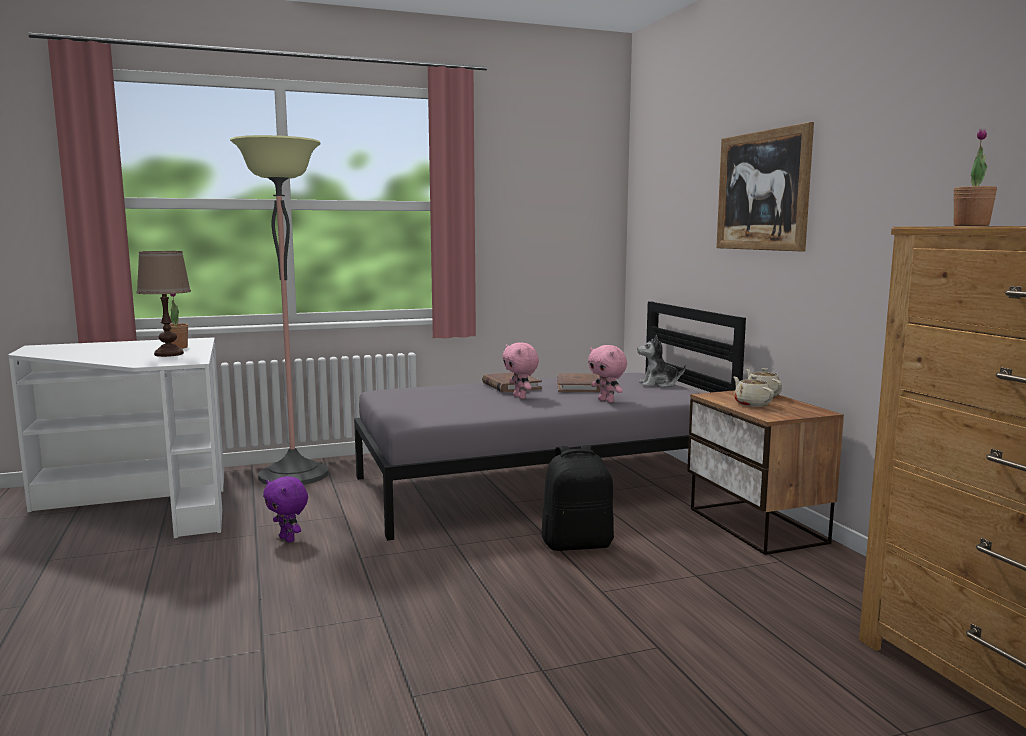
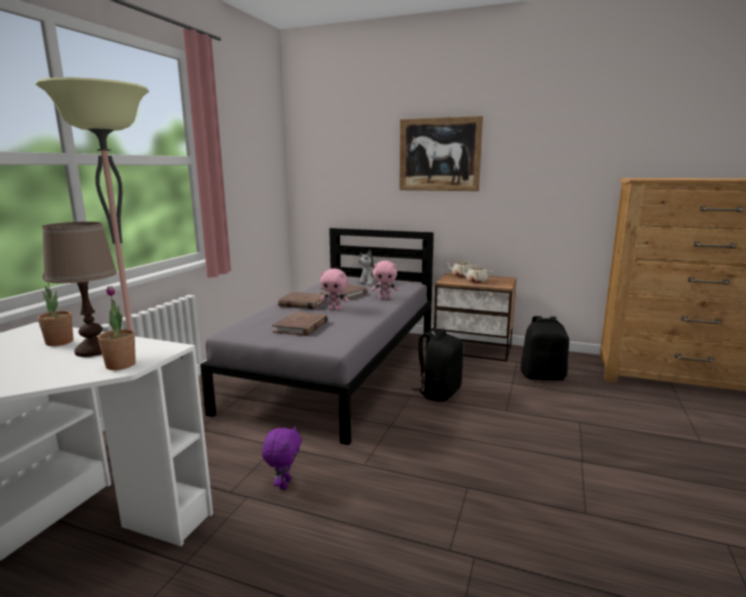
camera: 50 degrees left, 5 degrees up
(288, 539) = (284, 484): purple plush toy -> purple plush toy turned 75 degrees counterclockwise
(441, 401) = (301, 327): none -> brown book
(767, 589) = (543, 376): none -> black backpack
(971, 225) = (640, 178): potted plant -> potted plant (120, 365)

